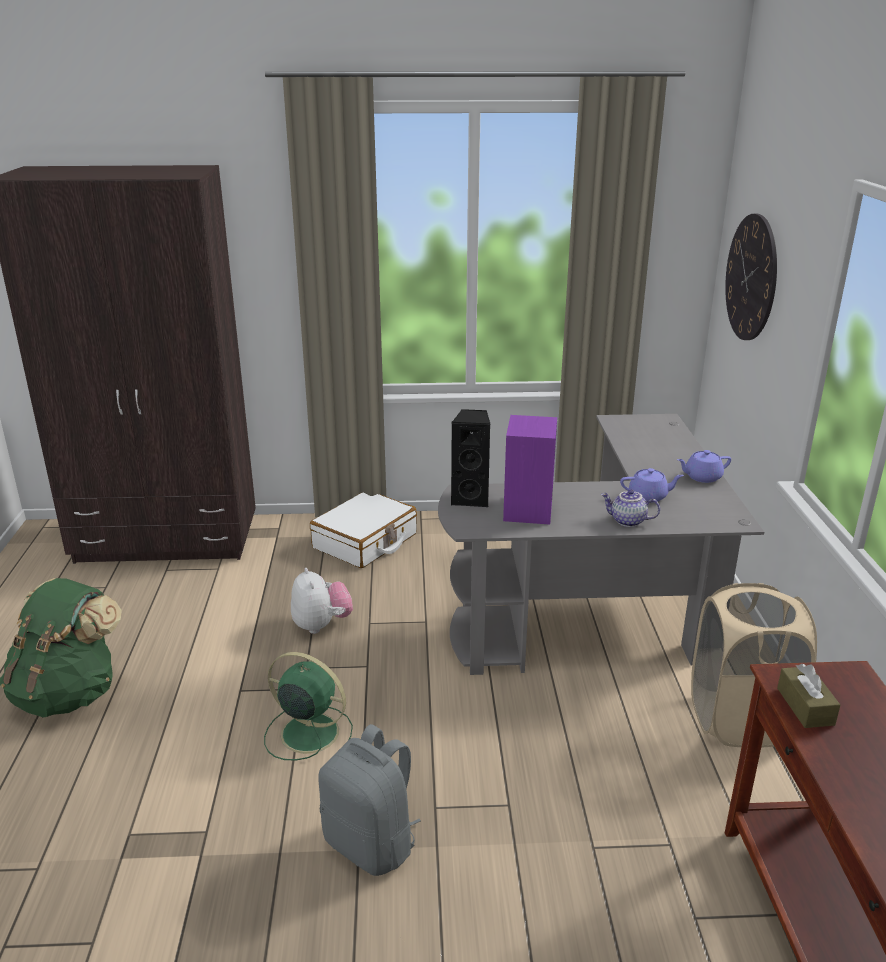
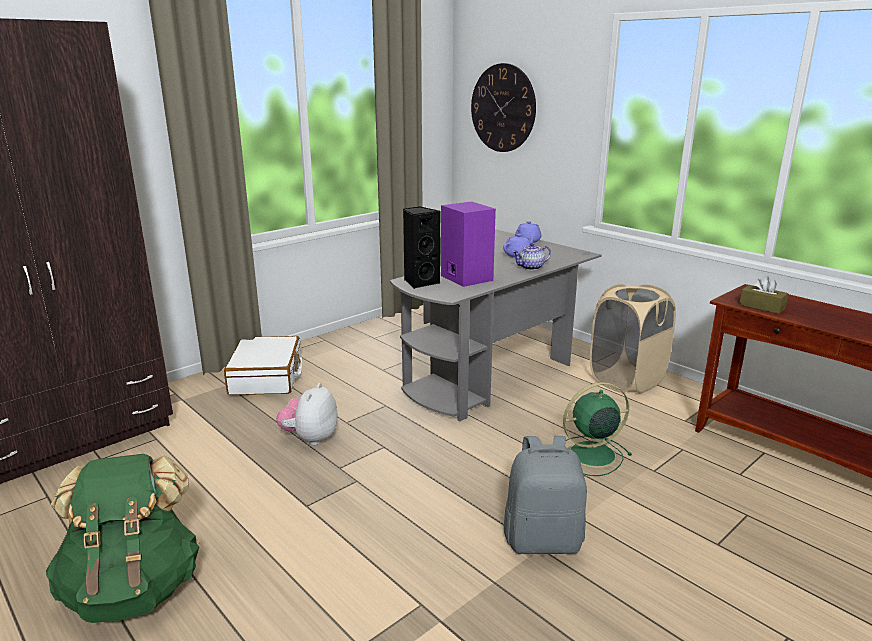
camera: 40 degrees left, 5 degrees down
(307, 732) = (401, 504): green fan -> green fan (590, 455)
(321, 625) = (310, 438): plush toy -> plush toy turned 105 degrees counterclockwise

